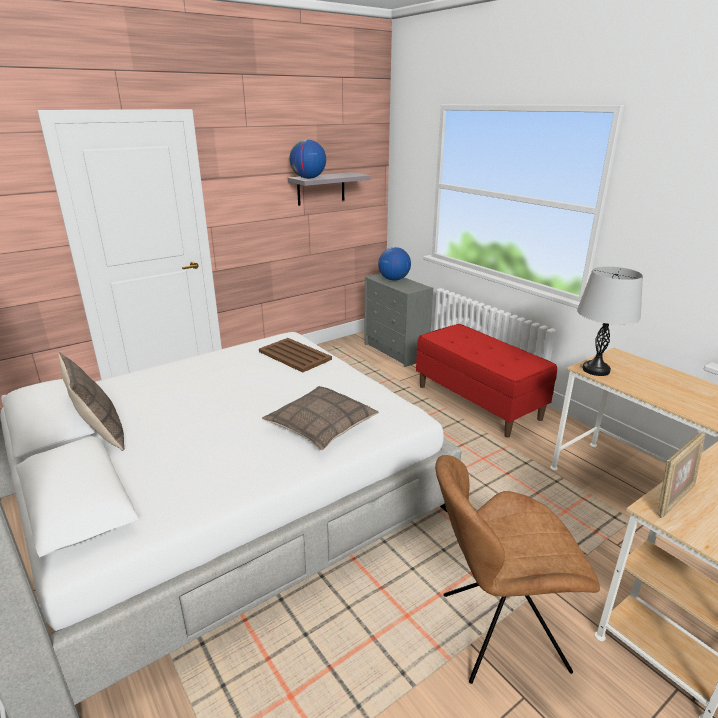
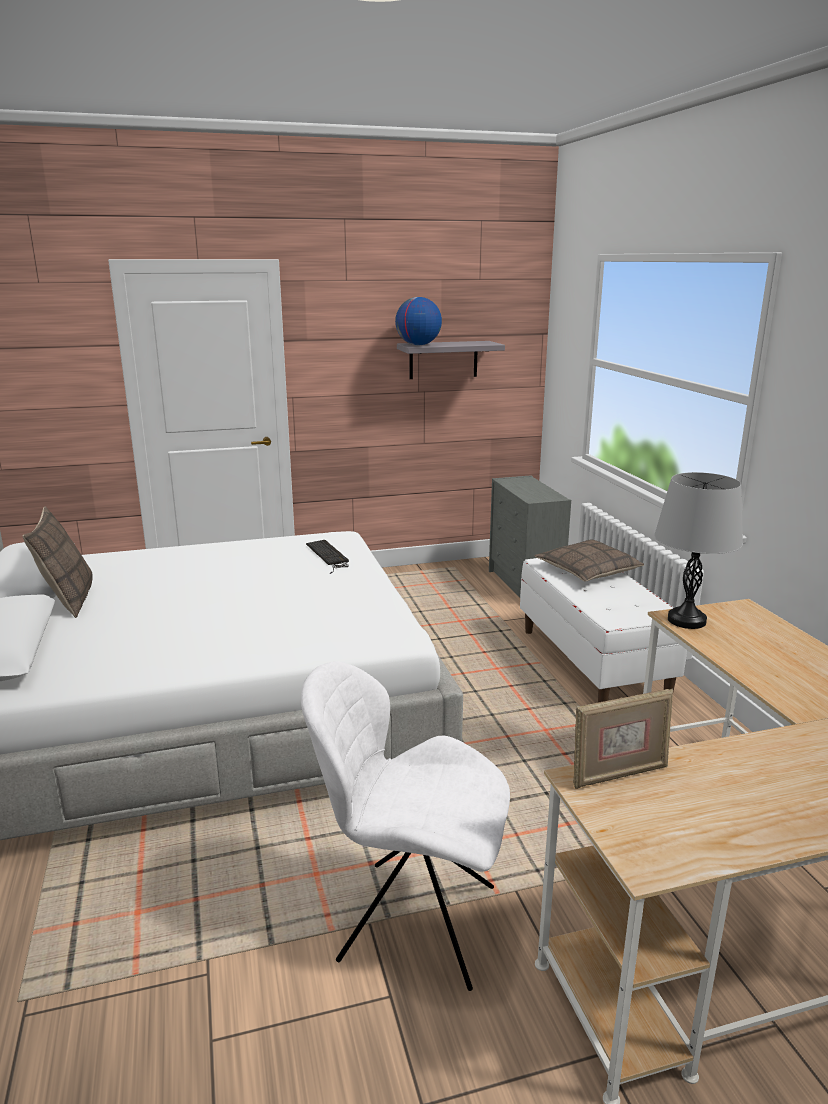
camera: 20 degrees right, 5 degrees down
(295, 356) = (328, 556): brown tray -> keyboard
(321, 426) = (288, 629): pillow -> pillow (587, 571)
(393, 279) = (527, 485): globe -> none
(478, 402) = (593, 663): red bench -> white bench
(497, 631) = (412, 921): brown chair -> white chair

